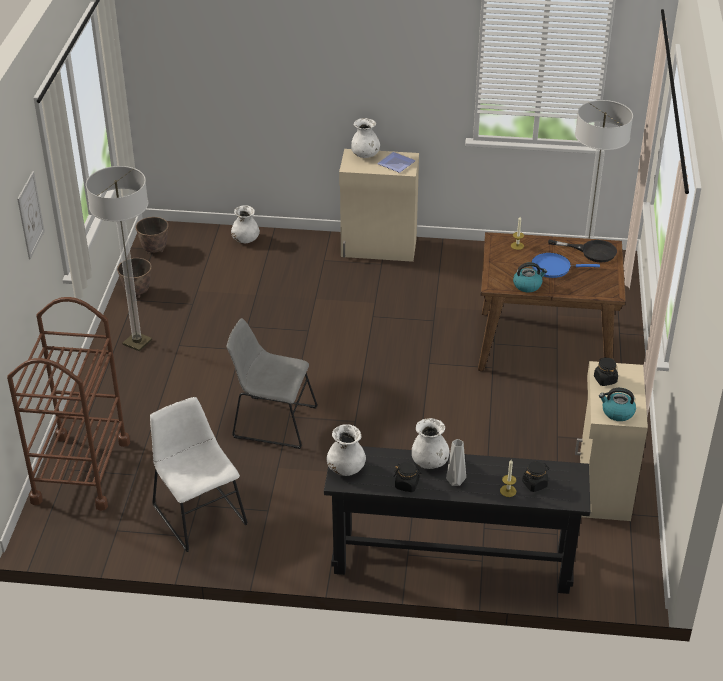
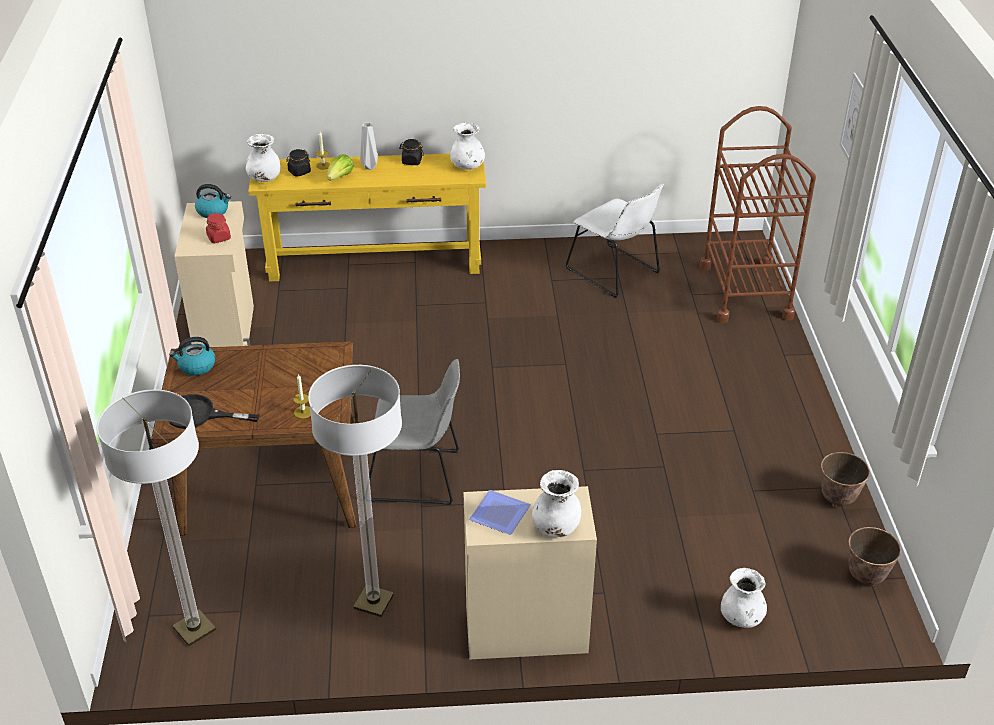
camera: 170 degrees right, 0 degrees up
(137, 342) = (786, 427): floor lamp -> floor lamp (373, 602)
(271, 421) = (582, 356): grey chair -> grey chair (418, 476)
(429, 462) = (394, 178): white vase -> white vase (264, 178)
(452, 560) = (375, 262): black console table -> yellow console table
(489, 469) = (340, 178): none -> lettuce
(527, 285) = (292, 356): kettle -> kettle (196, 366)
(554, 268) = (255, 384): blue frying pan -> none
(605, 379) = (219, 238): black jar -> red jar

